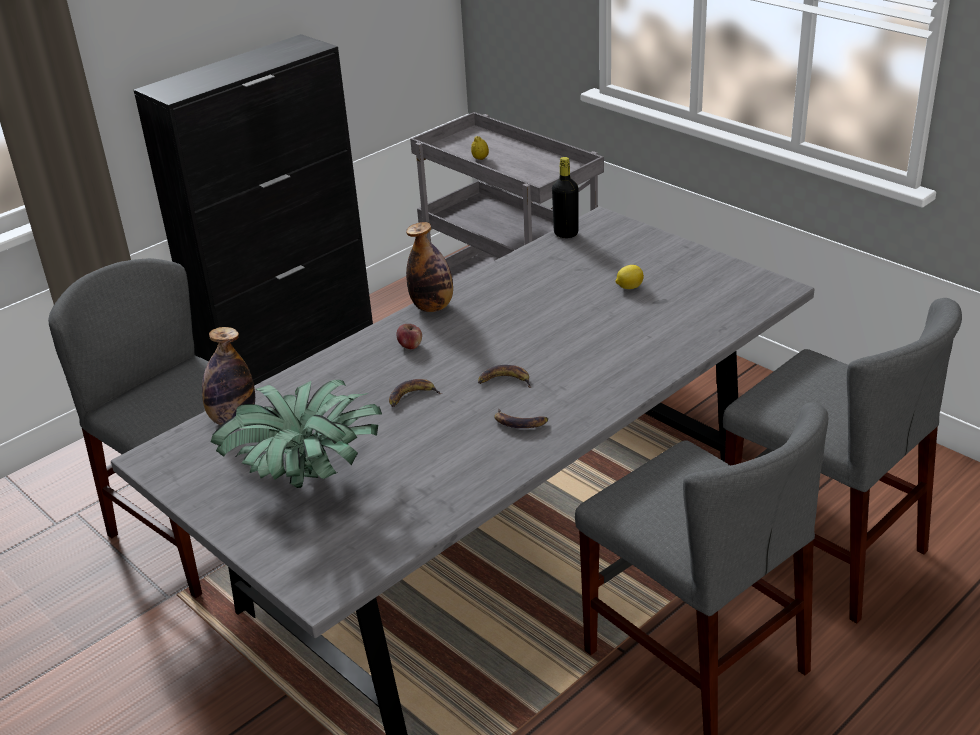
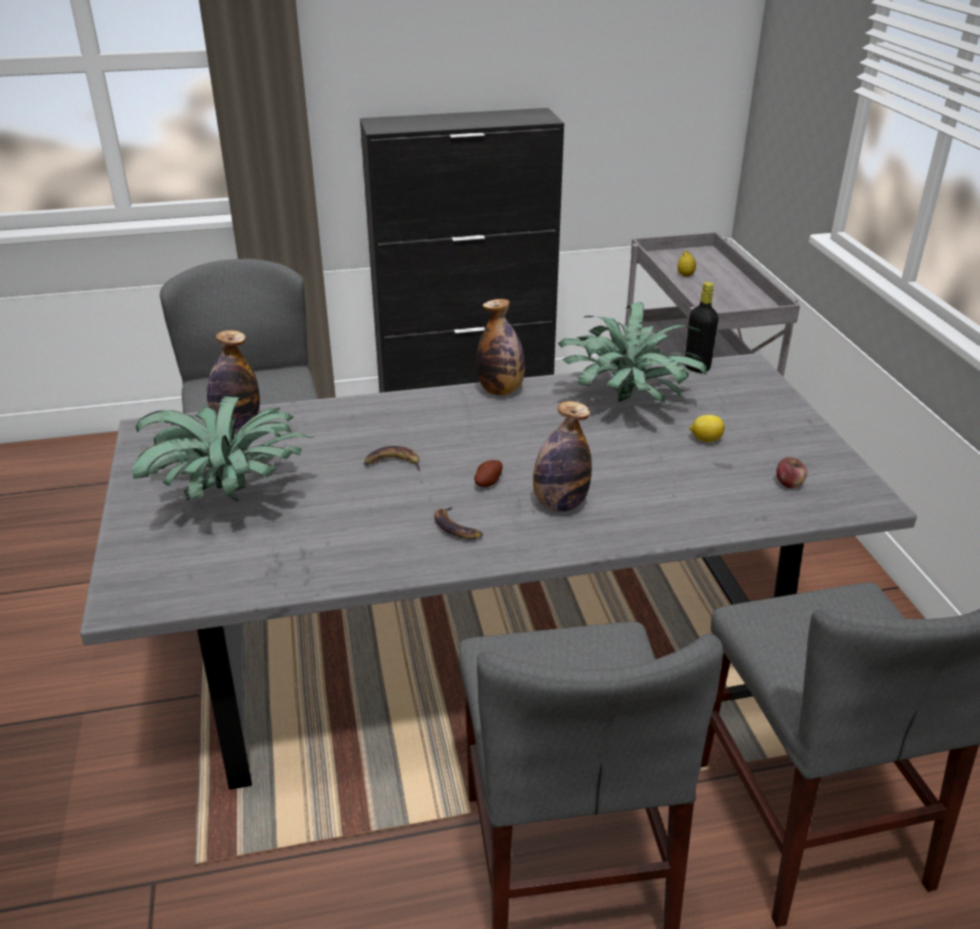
camera: 30 degrees right, 0 degrees up
(410, 346) = (443, 417): apple -> apple (789, 483)
(504, 381) = (487, 482): banana -> potato
(544, 279) = (629, 402): none -> potted plant
(576, 375) = (559, 504): none -> bottle

